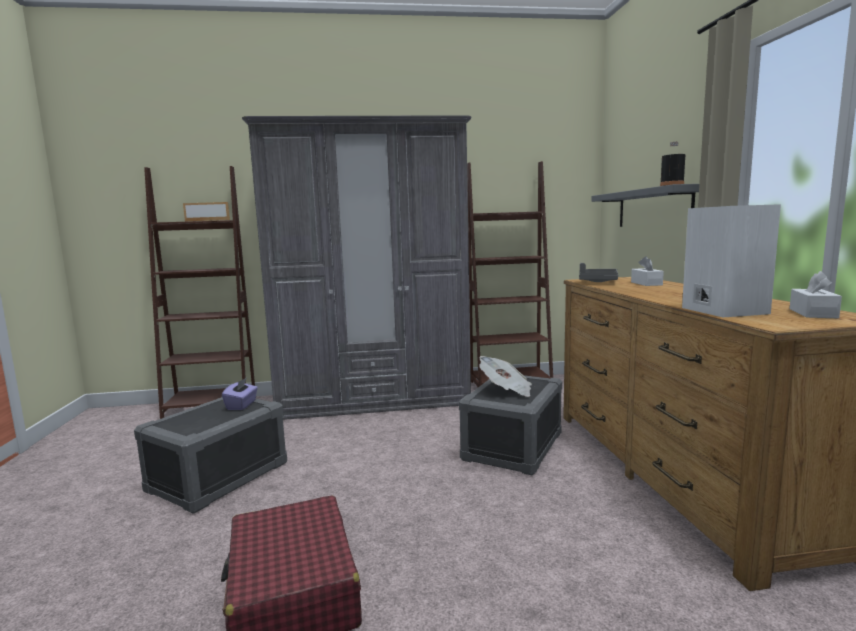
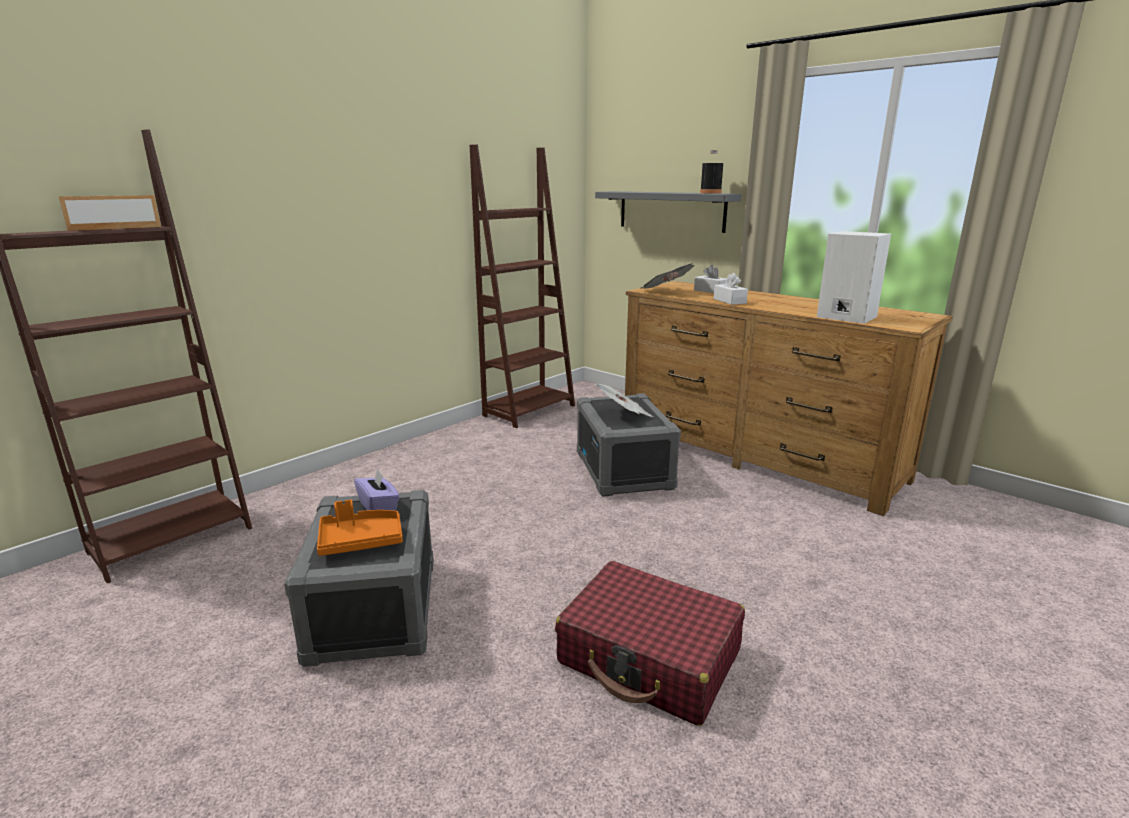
camera: 40 degrees left, 10 degrees up
(197, 419) = (360, 541): none -> orange tray
(375, 400) = (410, 464): grey wardrobe -> none
(598, 281) = (666, 291): grey tray -> newspaper
(812, 313) = (893, 313): white tissue box -> white tissue box (729, 301)

